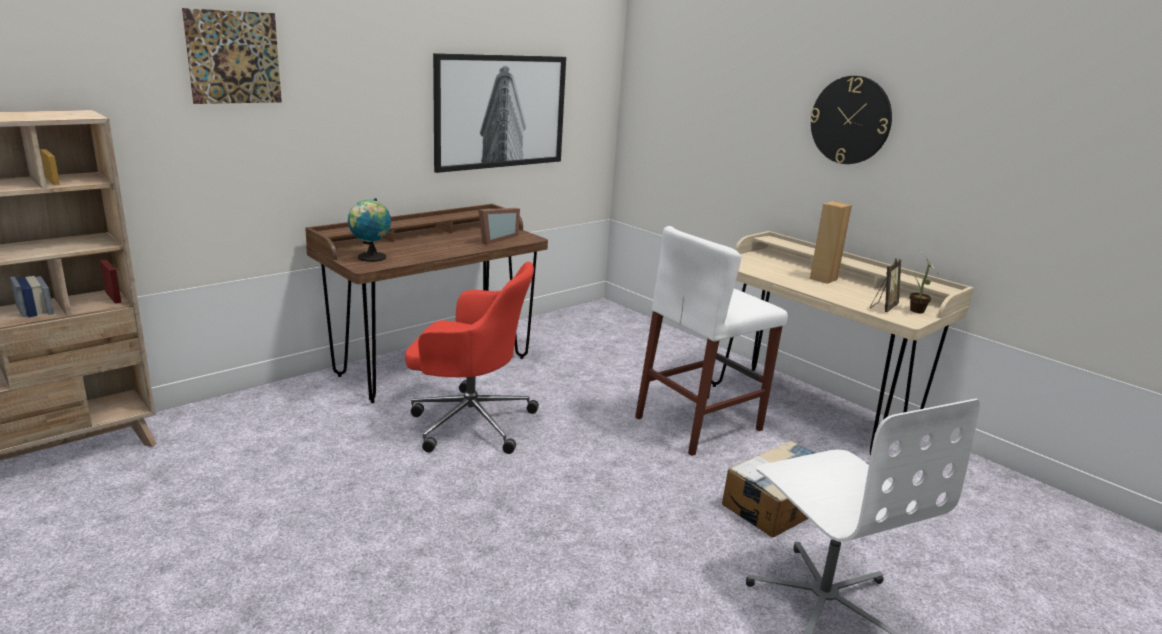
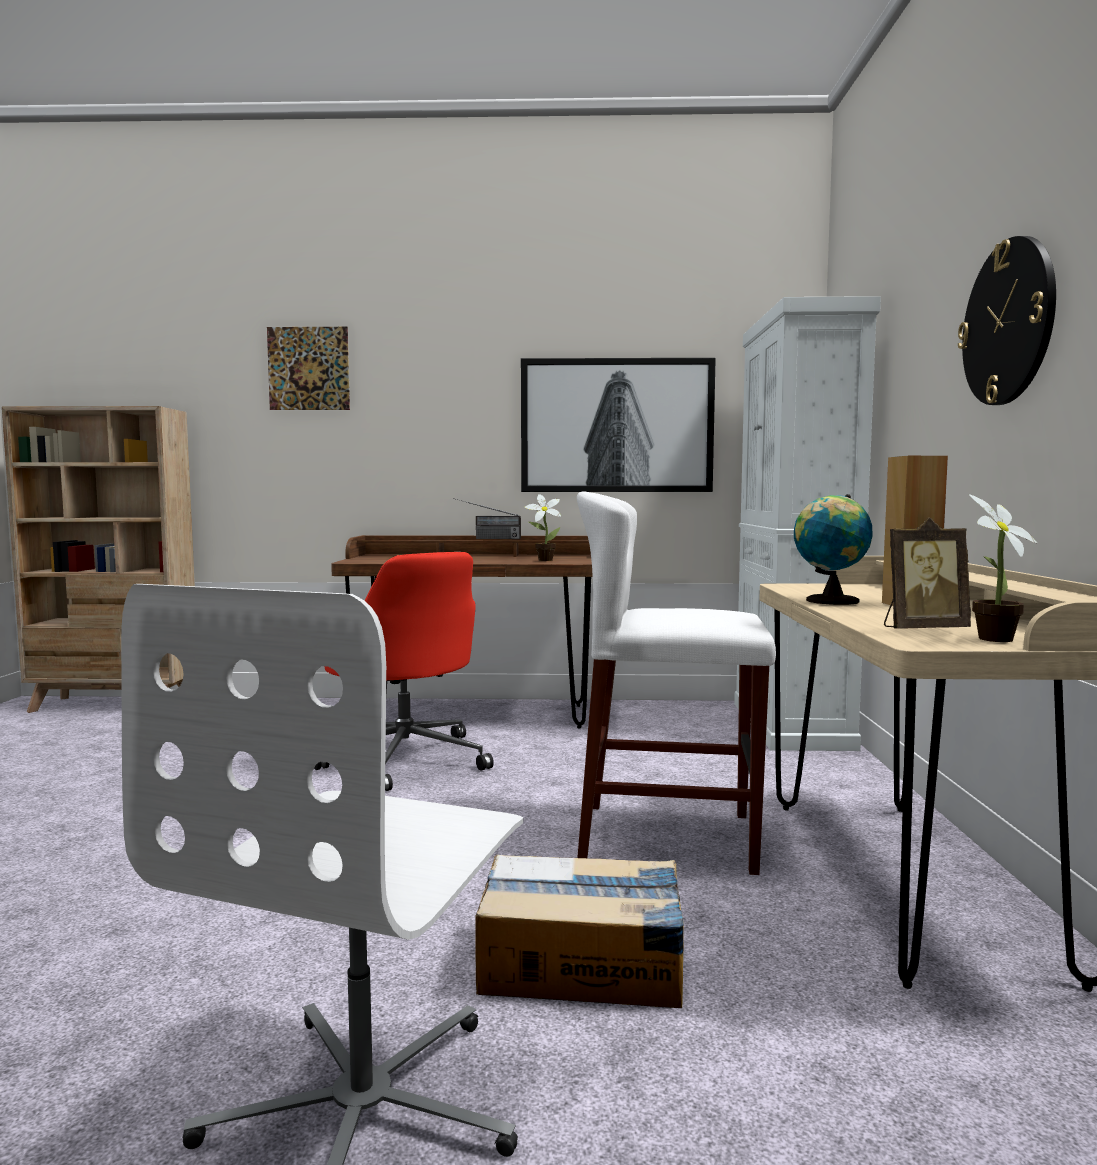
camera: 45 degrees right, 15 degrees down
(370, 258) = (378, 559): globe -> globe (829, 601)
(420, 218) = (486, 538): none -> radio
(495, 239) = (543, 560): picture frame -> potted plant
(626, 322) = (791, 725): none -> white cabinet

